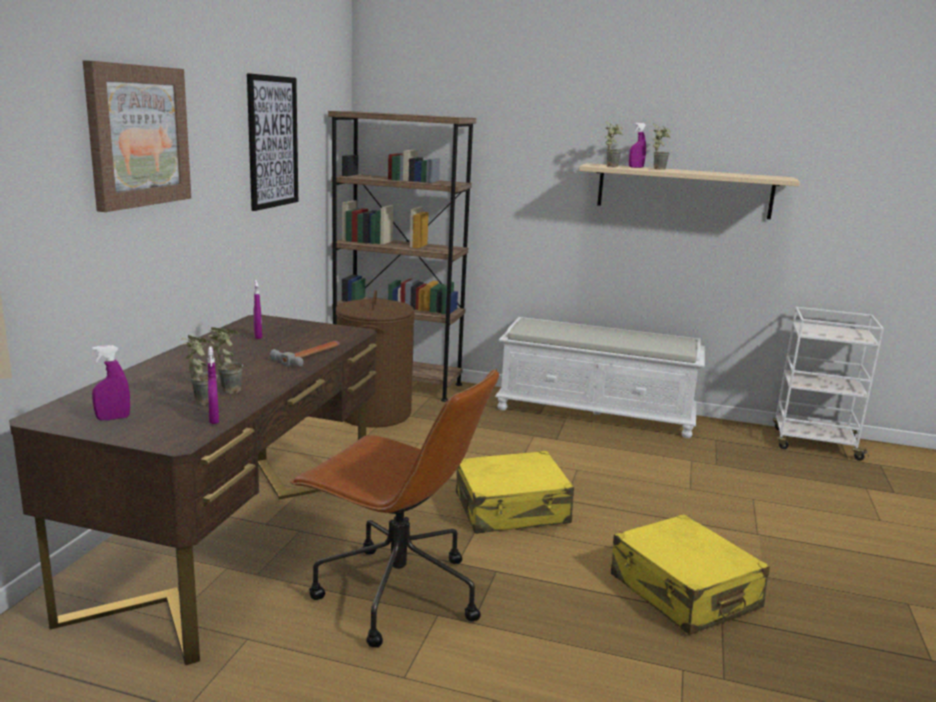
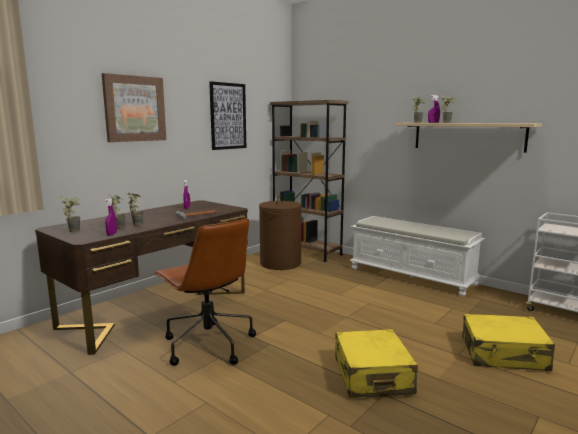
camera: 25 degrees right, 5 degrees down
(113, 418) = (74, 230): purple spray bottle -> potted plant
(512, 509) = (309, 316): yellow suitcase -> yellow suitcase (503, 354)

